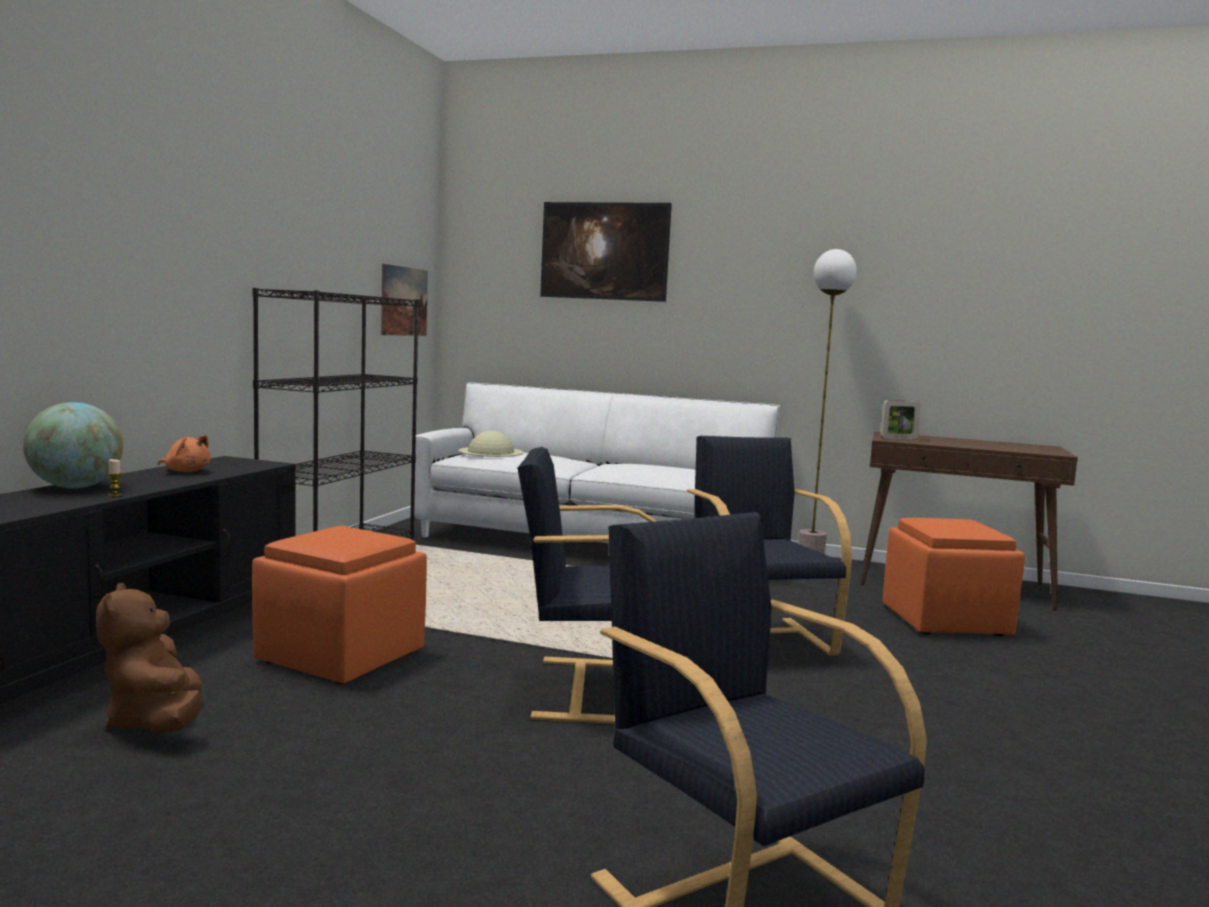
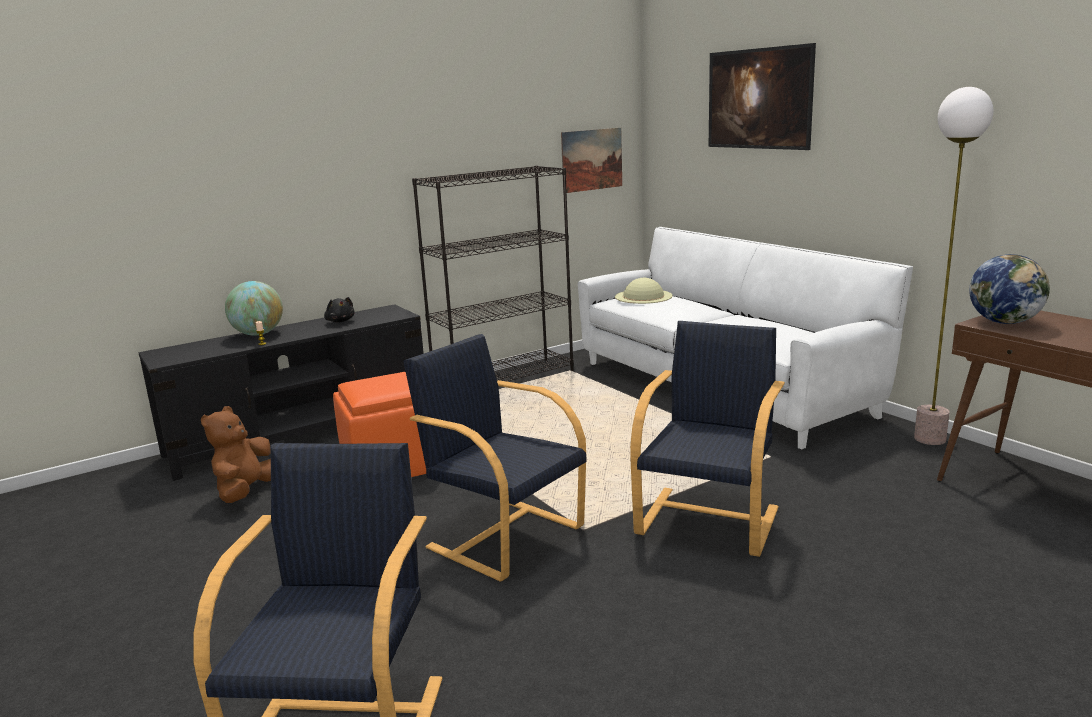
camera: 40 degrees right, 10 degrees up
(186, 471) = (340, 321): orange plush toy -> black plush toy
(898, 438) = (1004, 322): picture frame -> globe
(946, 621) = (964, 548): orange ottoman -> none

